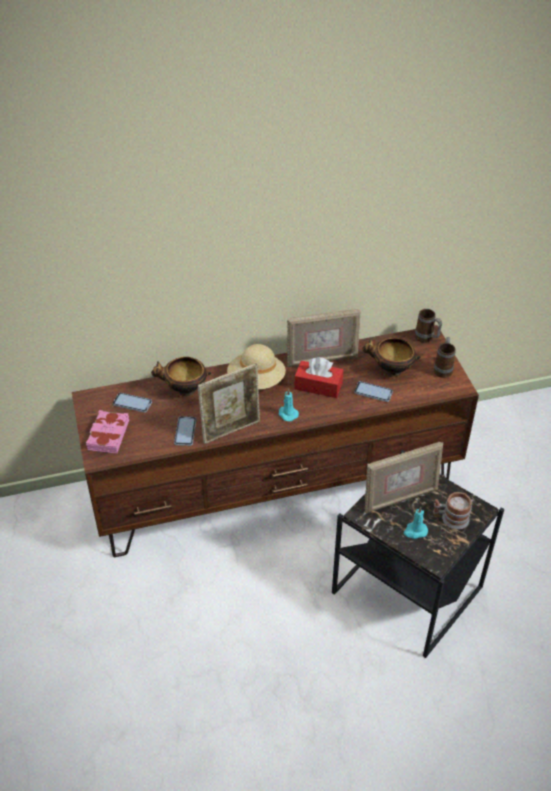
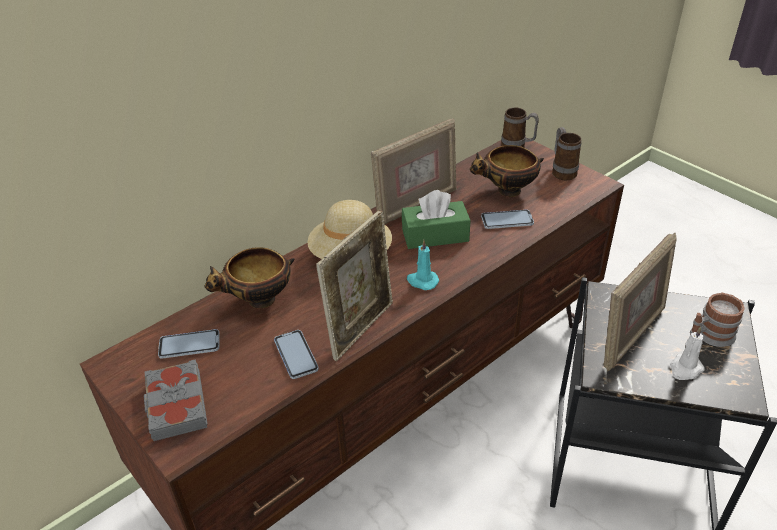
camera: 25 degrees left, 5 degrees down
(108, 435) = (176, 405): pink book -> grey book
(318, 386) = (435, 235): red tissue box -> green tissue box
(415, 531) = (685, 369): turquoise candle -> white candle

